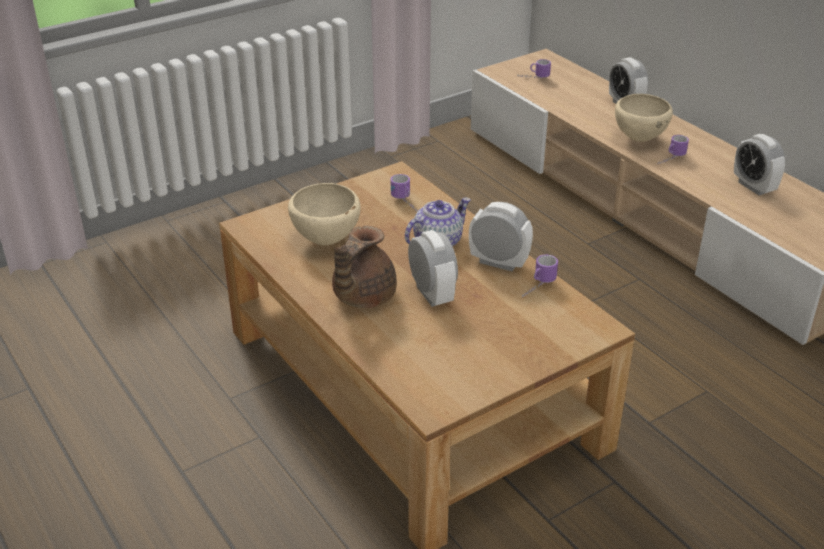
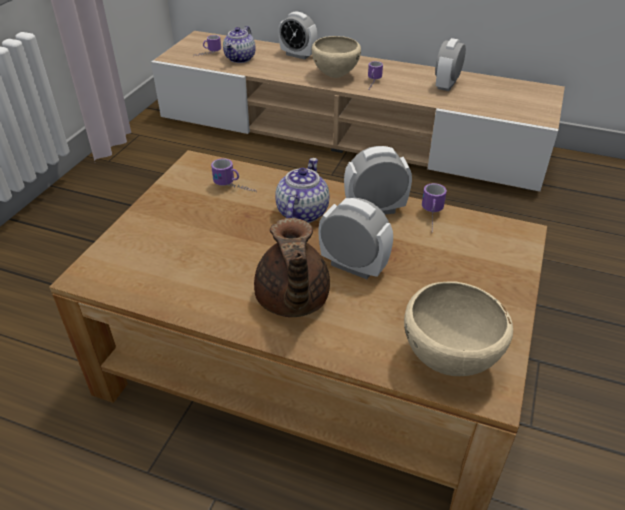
camera: 35 degrees left, 5 degrees up
(327, 241) = (194, 256): beige bowl -> beige bowl (450, 361)
(561, 92) = (240, 59): none -> teapot
(754, 186) = (446, 85): alarm clock -> alarm clock turned 90 degrees clockwise

